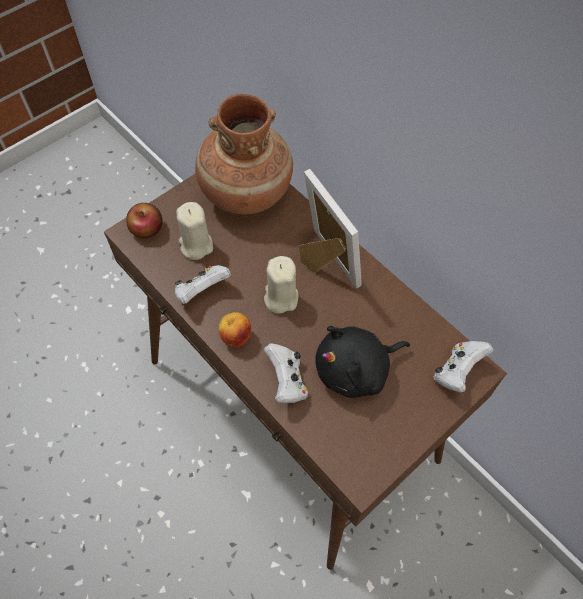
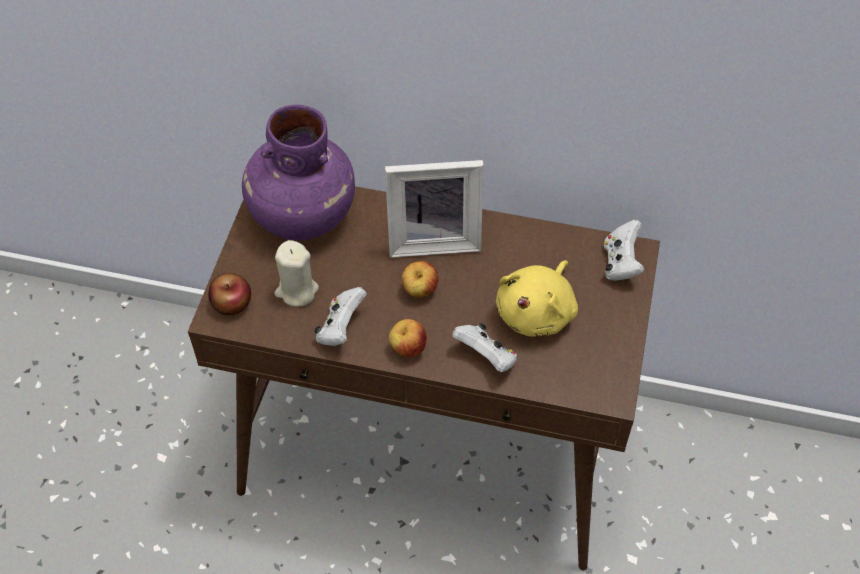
camera: 35 degrees left, 5 degrees down
(245, 192) = (301, 214): brown vase -> purple vase
(281, 298) = (419, 290): beige candle -> apple
(324, 264) = (433, 238): picture frame -> picture frame turned 150 degrees clockwise
(356, 370) = (537, 312): black plush toy -> yellow plush toy

